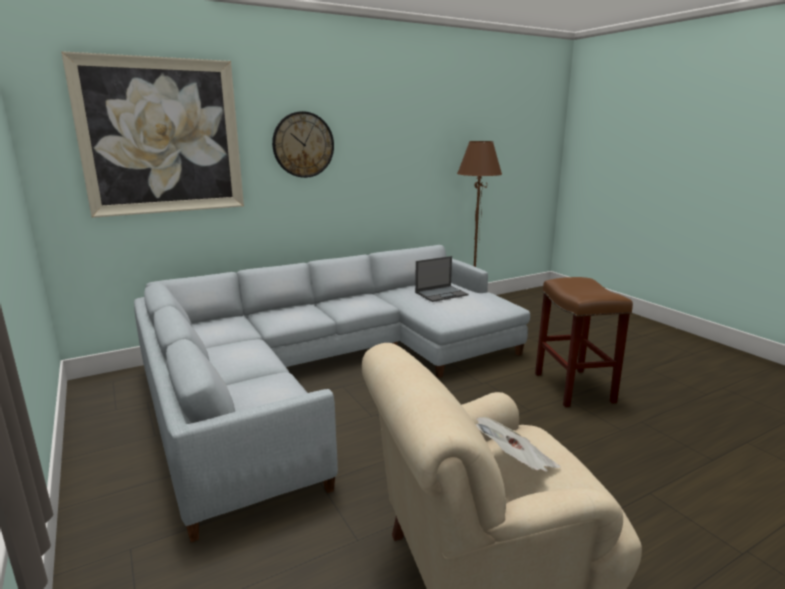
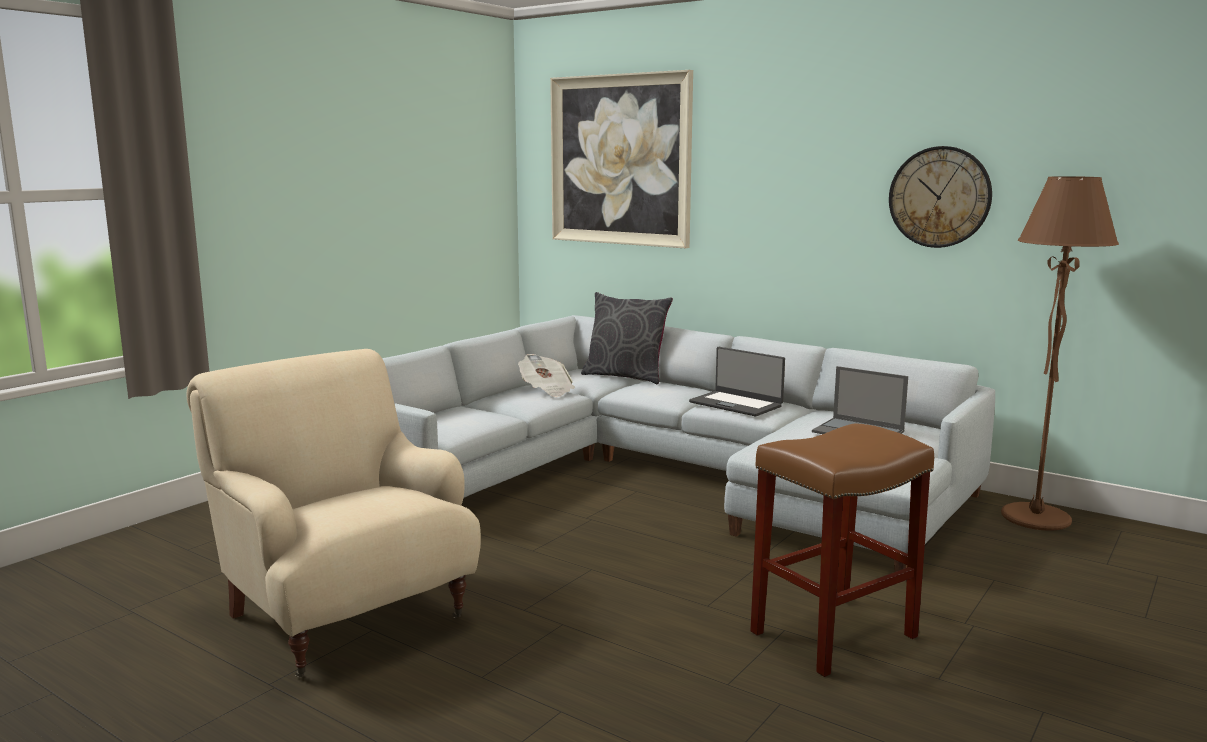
camera: 65 degrees right, 5 degrees down
(237, 316) = (625, 376): none -> grey pillow
(303, 145) = (772, 174): wall clock -> wall clock (939, 197)
(353, 304) = (736, 404): none -> laptop
(515, 464) = (349, 493): newspaper -> newspaper (546, 390)

